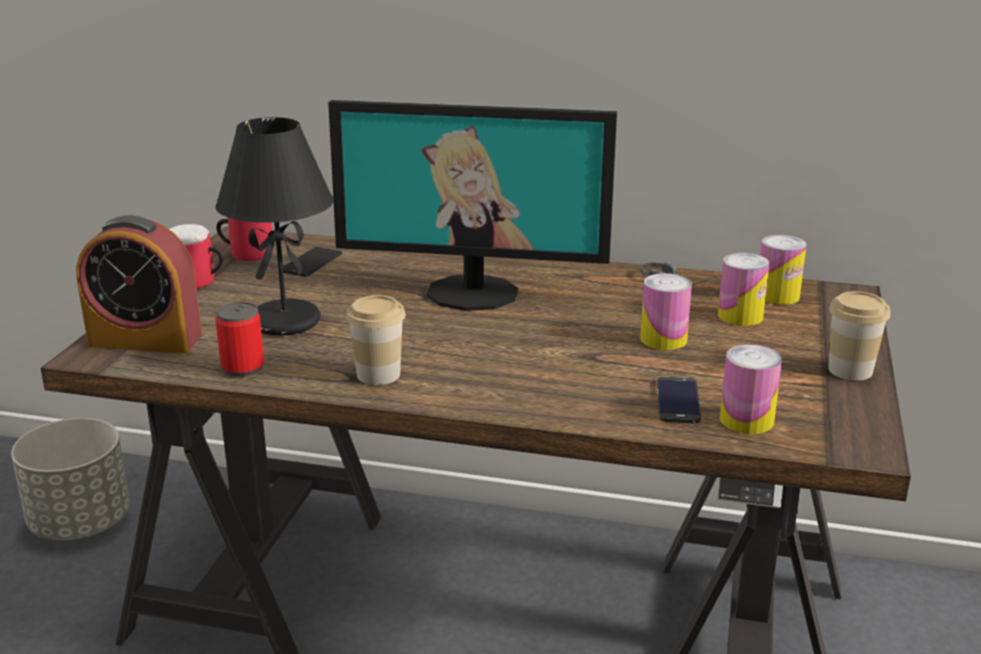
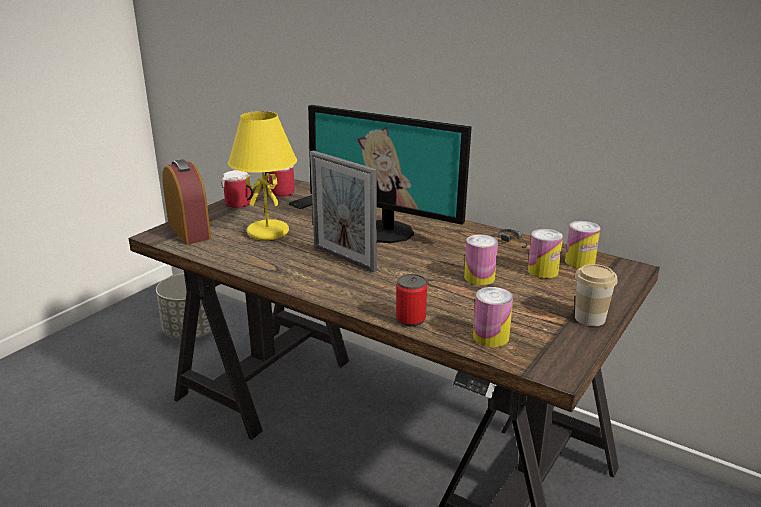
camera: 20 degrees right, 0 degrees up
(145, 340) = (189, 231): alarm clock -> alarm clock turned 150 degrees counterclockwise
(243, 368) = (225, 254): can -> can (411, 319)
(286, 321) = (268, 232): black table lamp -> yellow table lamp
(378, 374) = (293, 270): cup -> none
(443, 343) = (344, 258): none -> picture frame
(678, 401) = (456, 317): phone -> none

